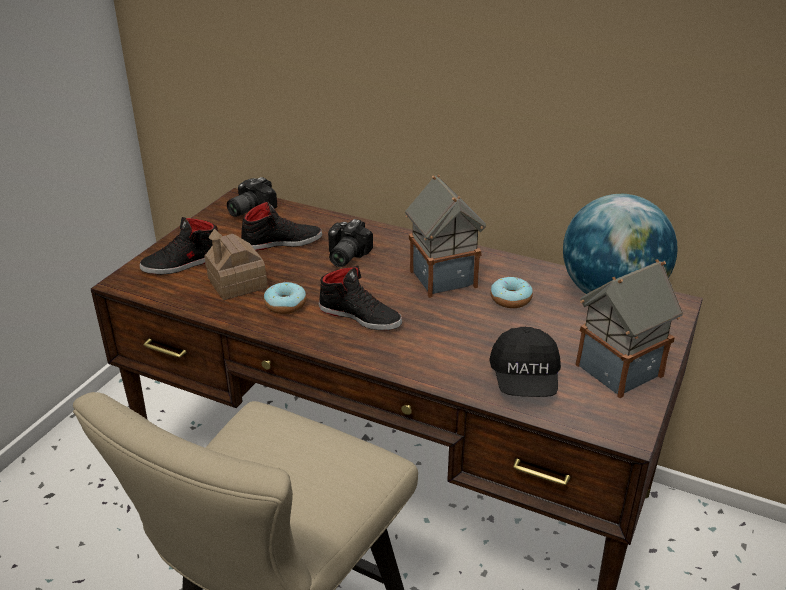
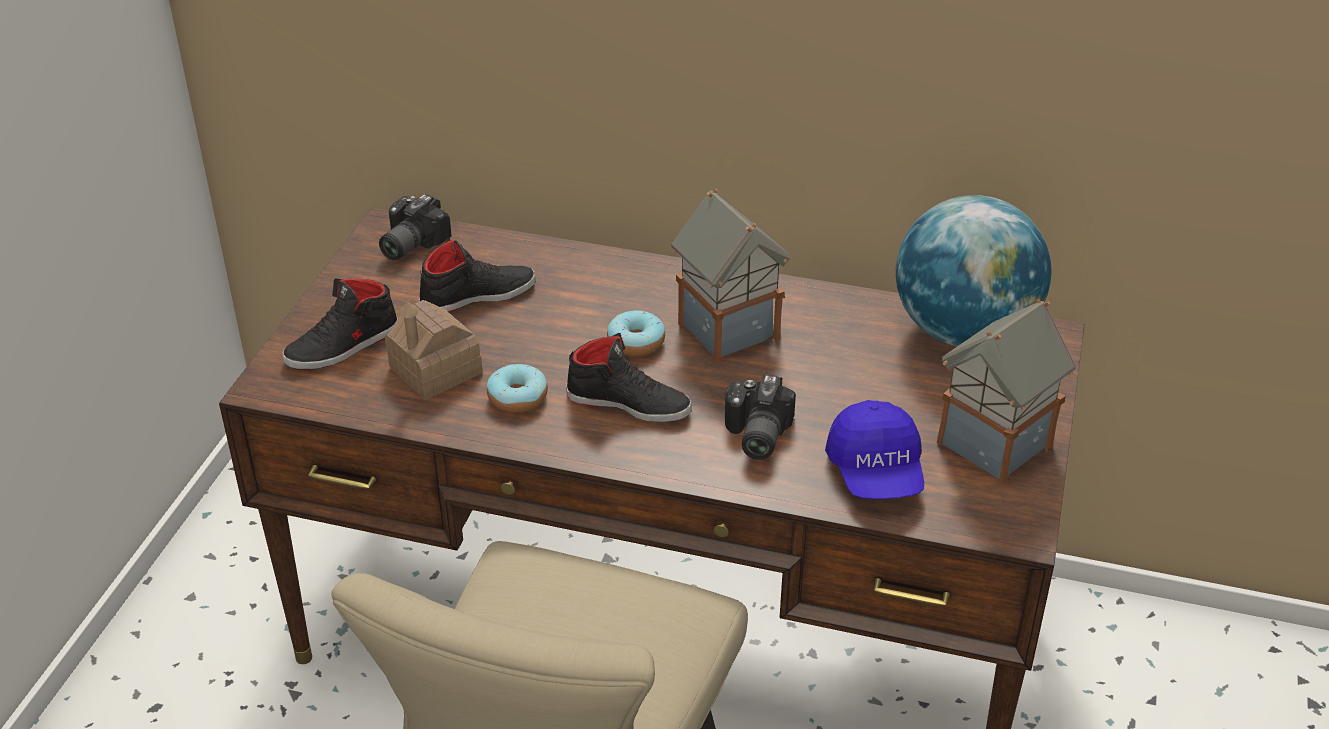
camera: 10 degrees left, 5 degrees up
(344, 256) = (577, 310): camera -> camera (754, 435)
(510, 299) = (829, 354): donut -> donut (636, 342)
(525, 380) = (876, 472): black cap -> blue cap

